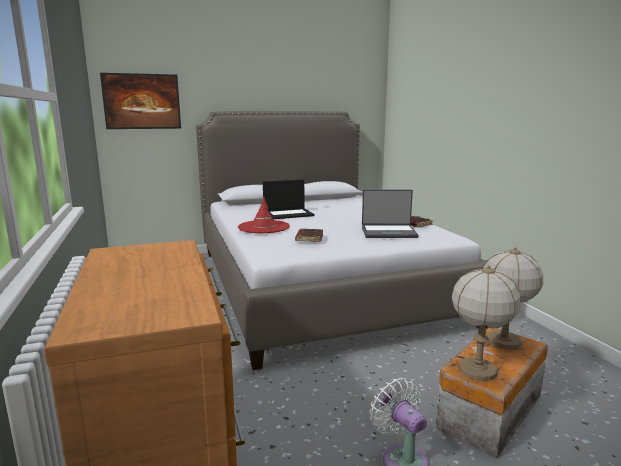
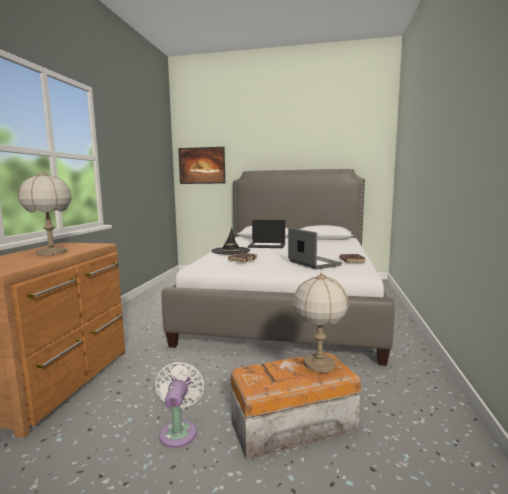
camera: 30 degrees right, 5 degrees down
(263, 227) = (230, 251): red hat -> black hat
(388, 232) = (313, 263): laptop -> laptop turned 150 degrees counterclockwise
(478, 370) = (257, 377): table lamp -> table lamp (52, 252)

